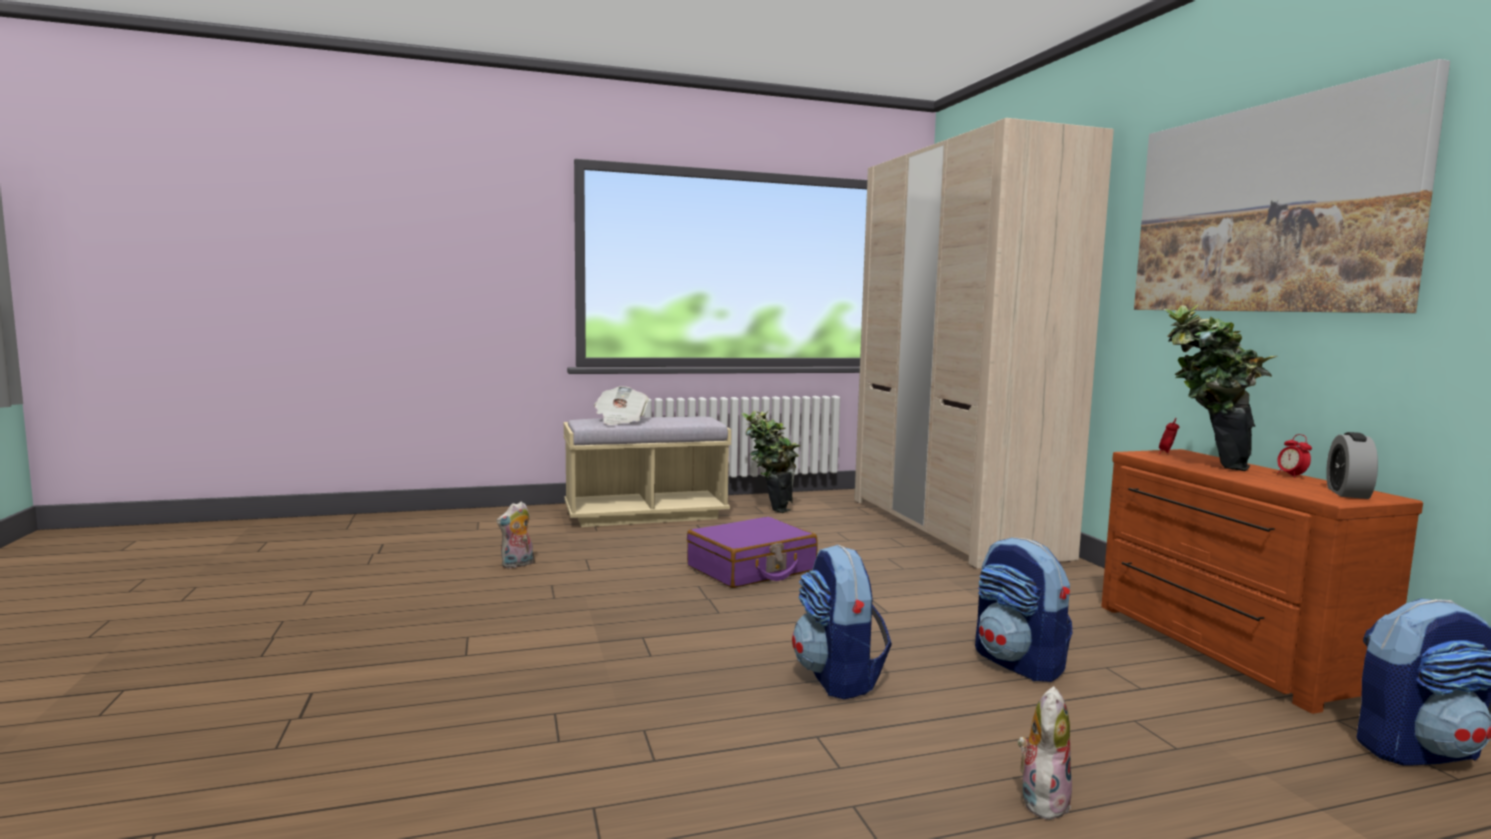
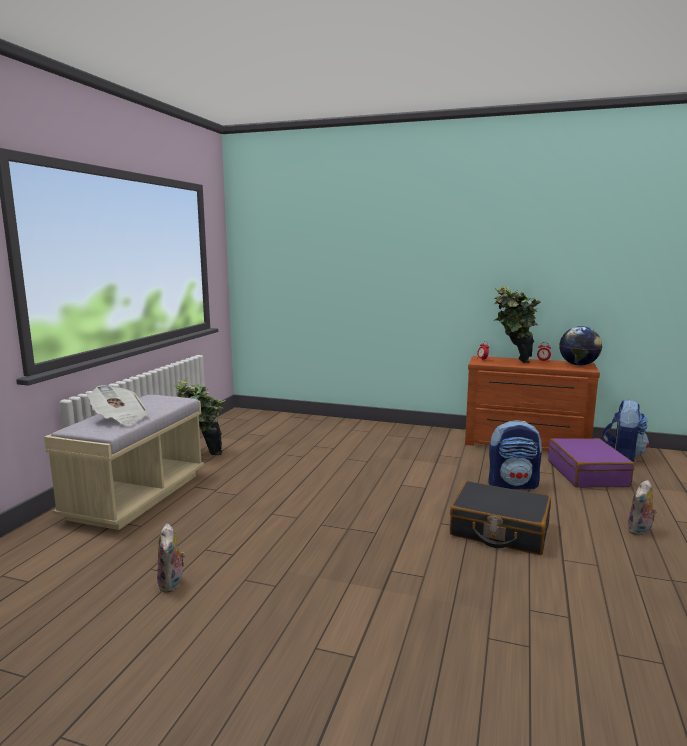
camera: 55 degrees left, 5 degrees up
(752, 569) = (313, 498): purple suitcase -> purple suitcase (587, 474)
(838, 678) = (499, 530): backpack -> black suitcase
(952, 527) = (321, 427): beige wardrobe -> none
(1042, 799) = (640, 531): plush toy -> plush toy turned 105 degrees counterclockwise
(1266, 209) = (511, 236): picture -> none
(1347, 493) = (578, 365): alarm clock -> globe

